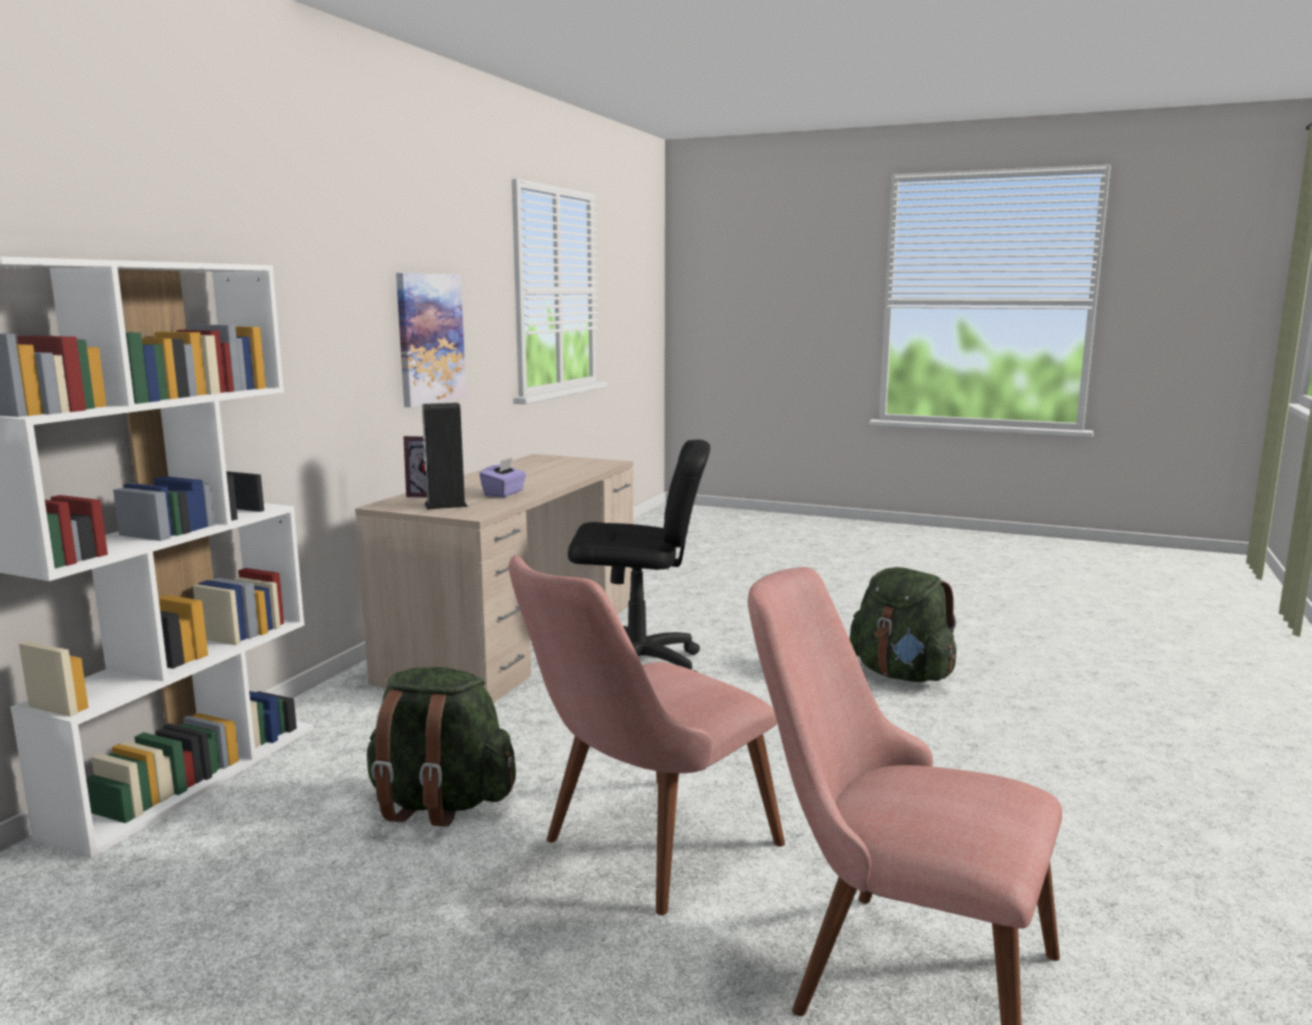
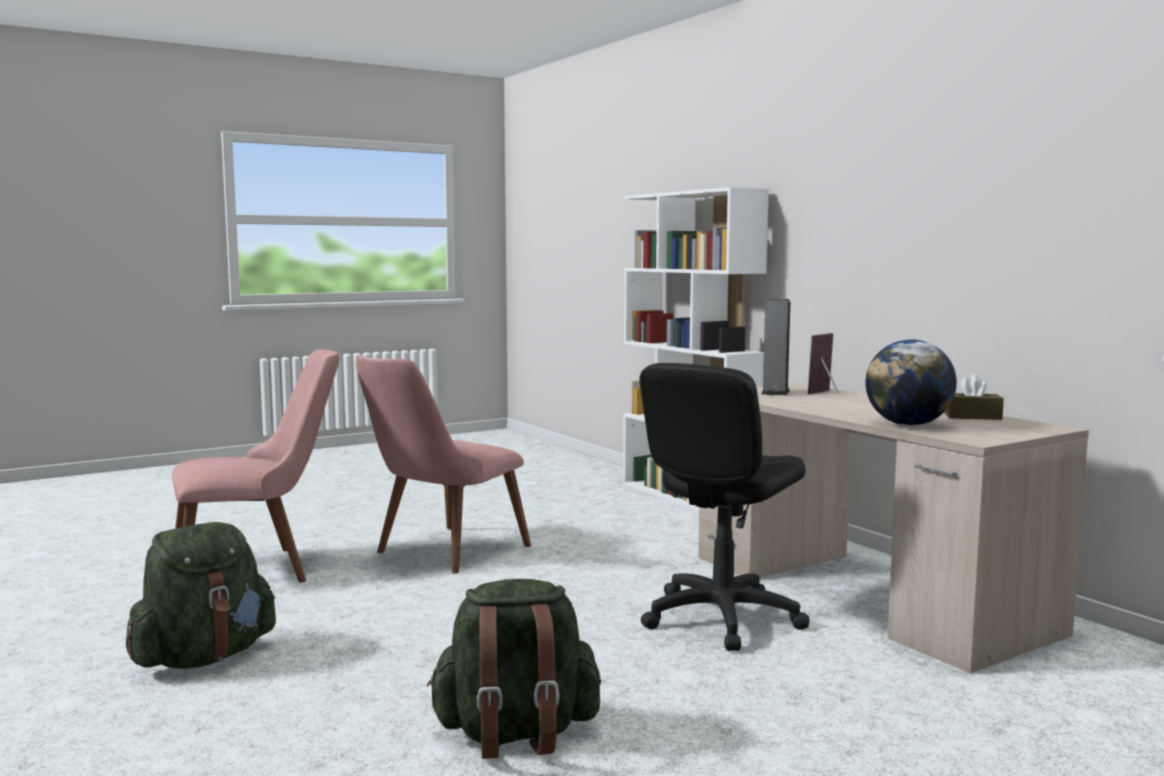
camera: 125 degrees right, 5 degrees down
(430, 338) = (983, 249): picture -> none
(440, 803) = (572, 530): green backpack -> green backpack (204, 657)
(504, 493) = (806, 402): purple tissue box -> none
(517, 466) = (972, 417): none -> brown tissue box
(578, 472) = (908, 425): none -> globe
(641, 853) = (440, 553): pink chair -> pink chair turned 135 degrees counterclockwise

